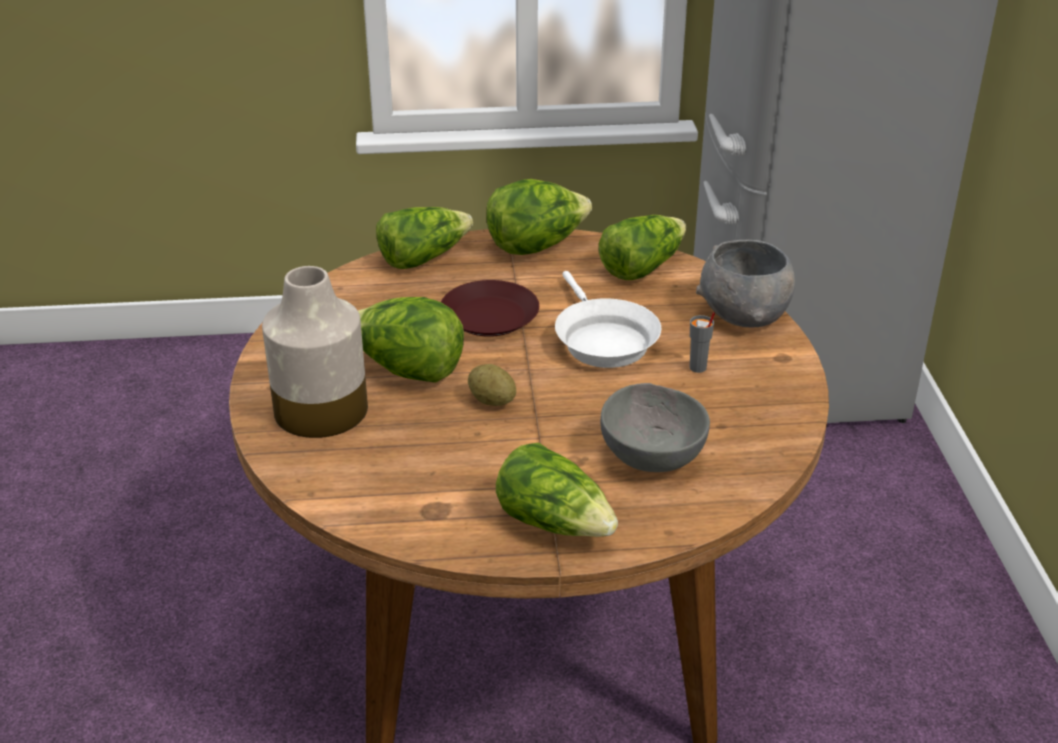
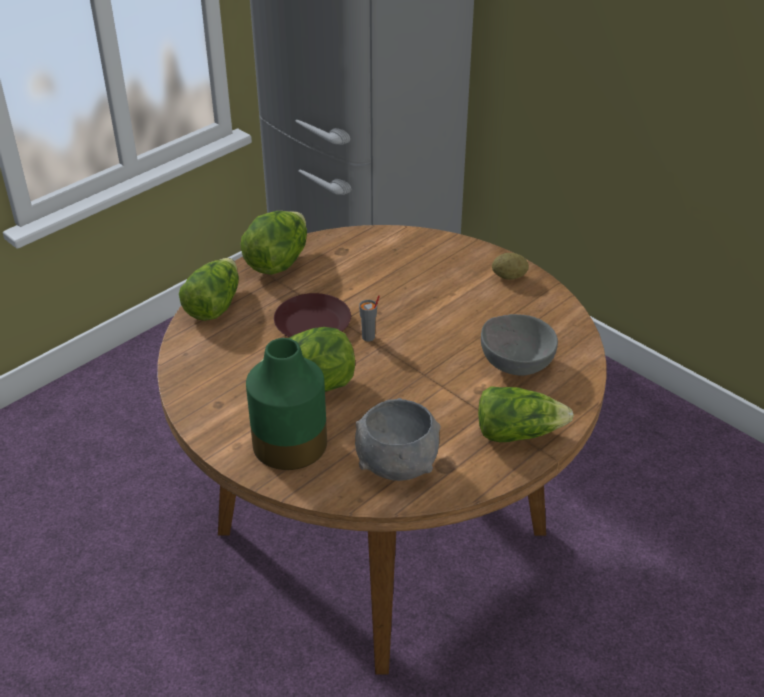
camera: 40 degrees left, 5 degrees up
(321, 409) = (290, 443): beige vase -> green vase
(492, 401) = (387, 379): potato -> potato (509, 276)
(602, 340) = (398, 305): white frying pan -> none
(641, 267) = (360, 246): lettuce -> none
(698, 368) = (472, 296): grey cup -> grey cup (368, 337)
(744, 314) = (455, 250): grey bowl -> grey bowl (396, 464)

